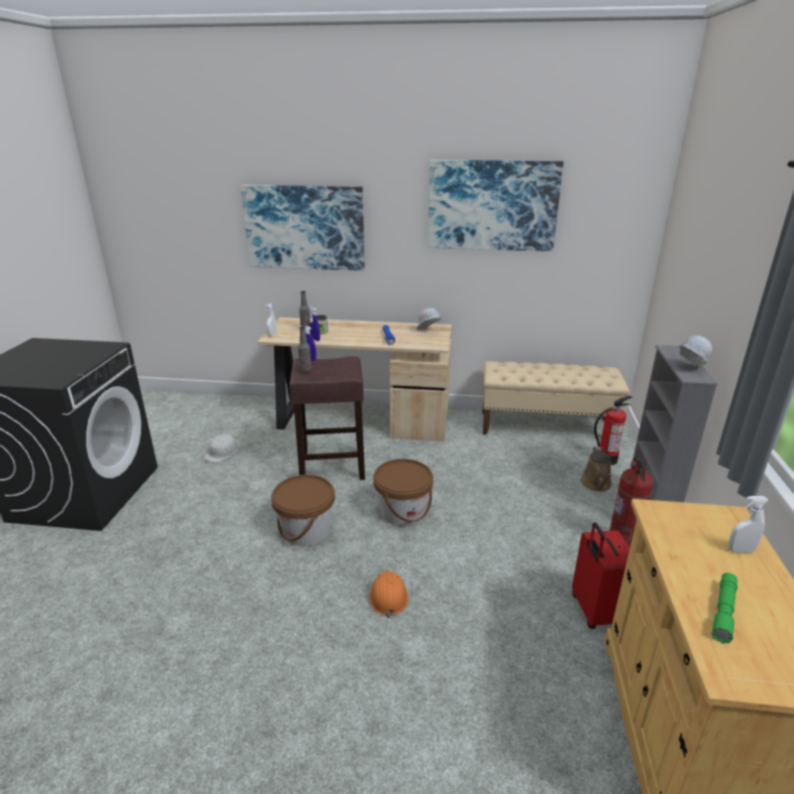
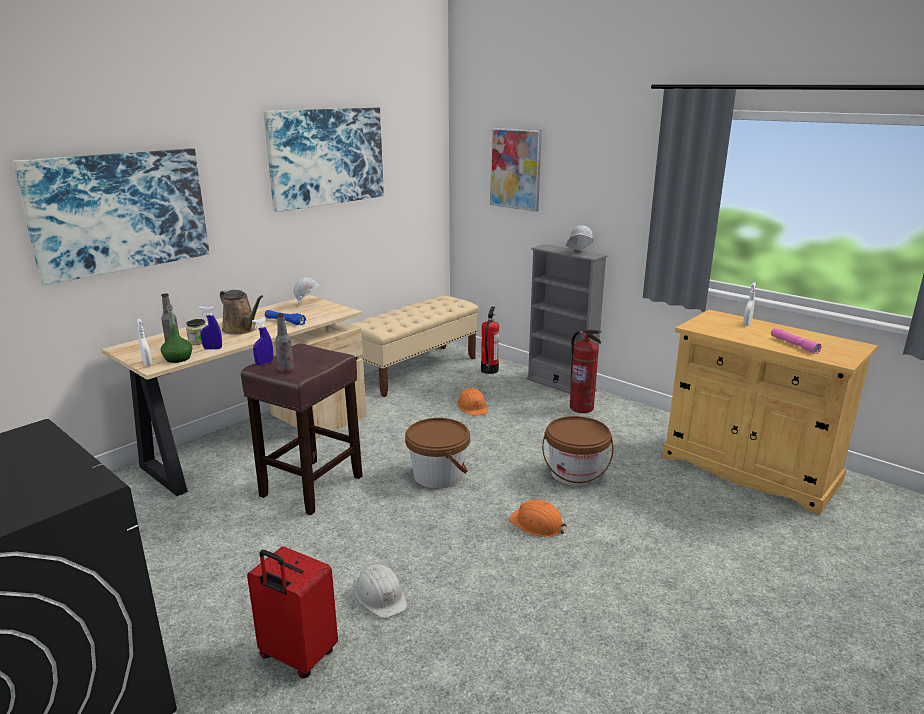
camera: 55 degrees left, 5 degrees down
(222, 452) = (158, 551): white hard hat -> white hard hat (380, 596)
(288, 338) = (178, 359): none -> green bottle
(306, 530) = (396, 538): brown bucket -> brown bucket (575, 474)
(528, 480) = (472, 407): none -> orange hard hat
(594, 611) = (634, 447): red suitcase -> red suitcase (296, 656)
(596, 484) = (512, 386): brown watering can -> brown watering can (242, 329)
(694, 248) = (515, 169): none -> picture
(723, 611) = (794, 345): green flashlight -> pink flashlight

